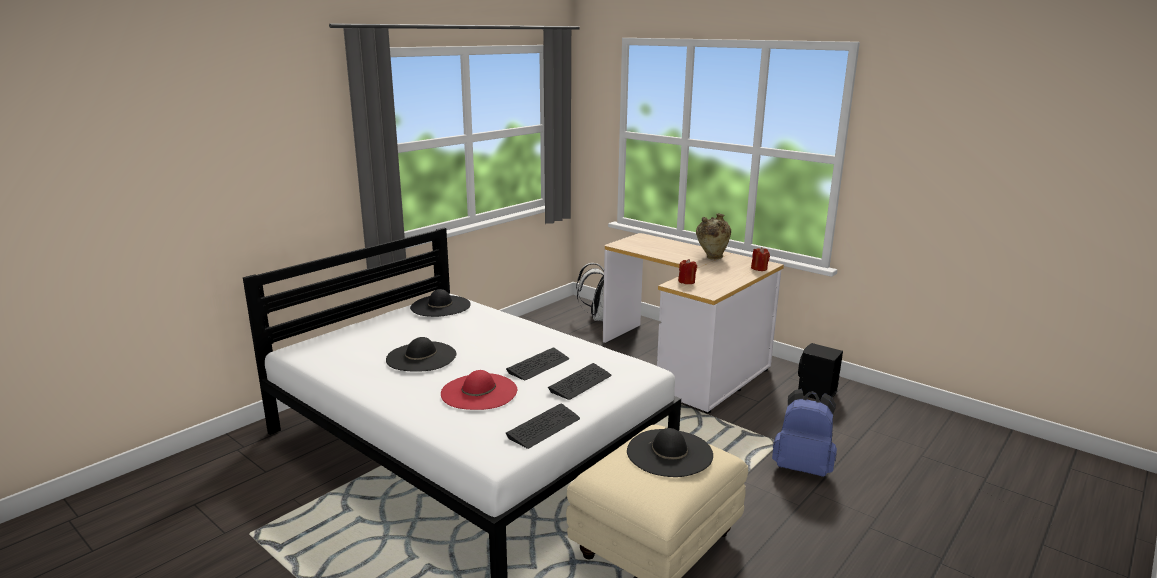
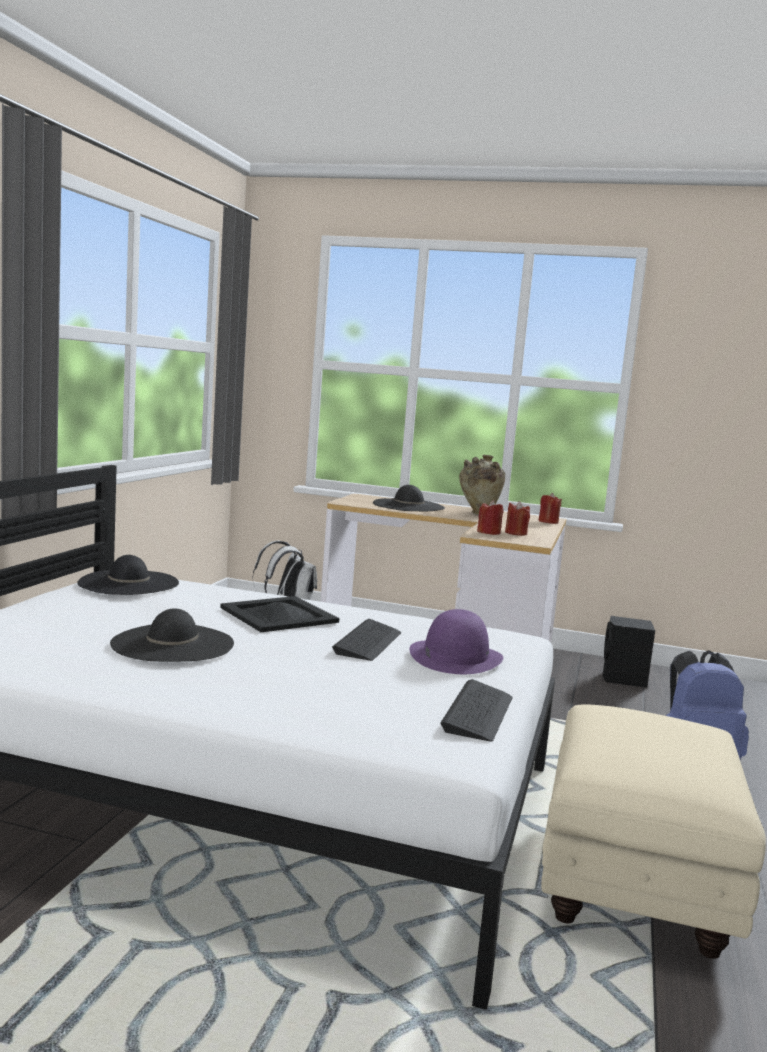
camera: 25 degrees left, 10 degrees down
(479, 392) = (323, 679): red hat -> none
(504, 338) = (278, 615): none -> black tray
(580, 383) = (455, 657): keyboard -> purple hat
(669, 453) = (656, 729): black hat -> black hat (409, 506)
(709, 282) = (516, 533): none -> red candle

